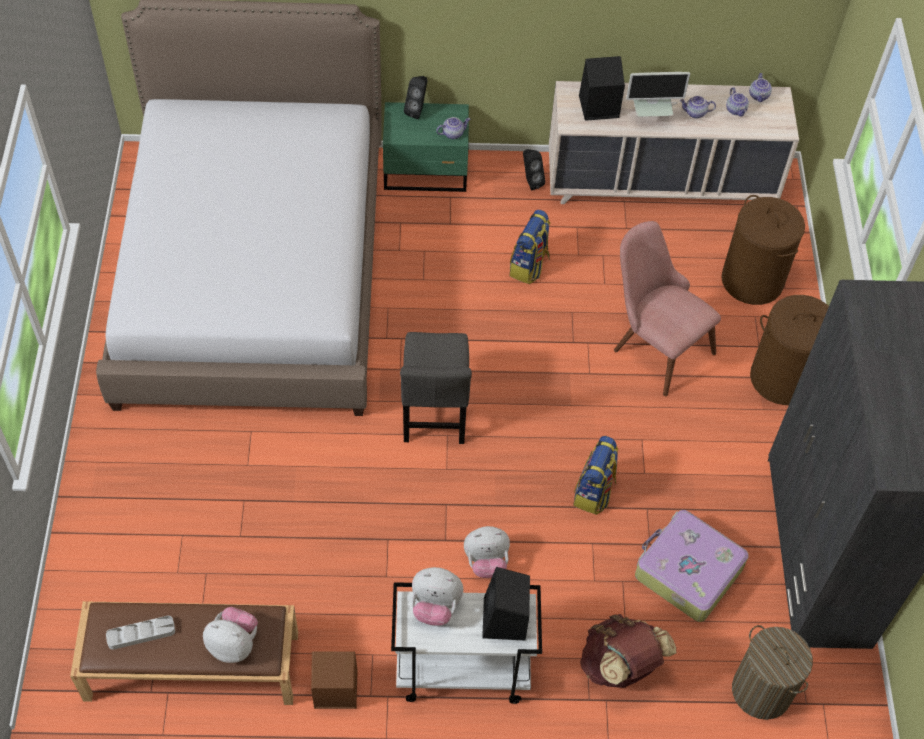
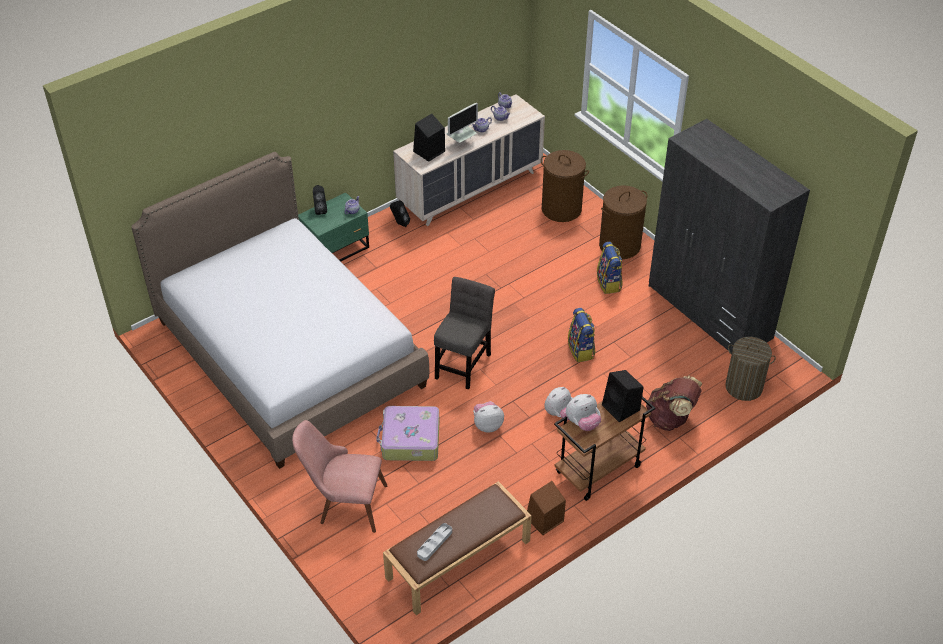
camera: 35 degrees left, 10 degrees down
(234, 644) = (489, 516): plush toy -> plush toy (487, 425)
(434, 415) = (463, 363): grey chair -> grey chair turned 120 degrees counterclockwise
(461, 671) = (598, 470): white cart -> brown cart
(529, 266) = (441, 265): backpack -> backpack (609, 283)
(654, 344) = (542, 265): pink chair -> pink chair (344, 503)
(687, 572) = (660, 358): suitcase -> suitcase (410, 440)

